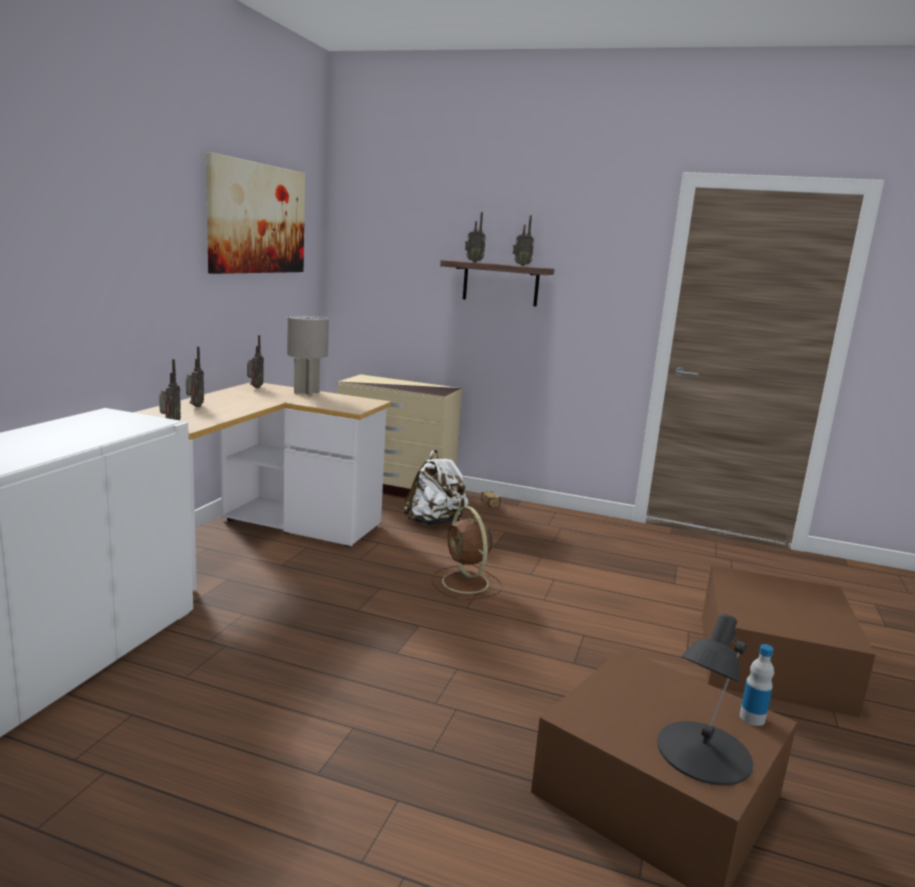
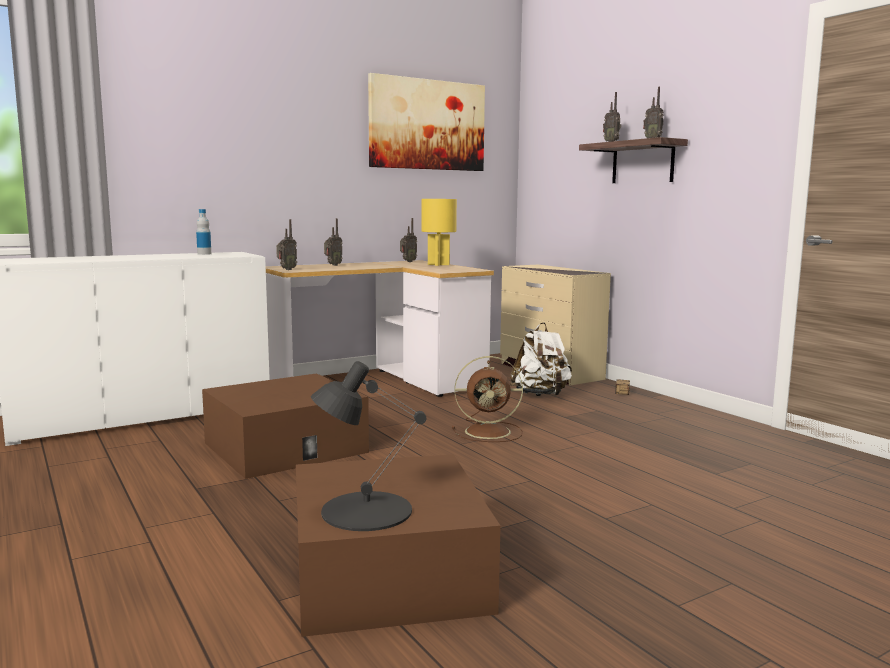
camera: 40 degrees right, 5 degrees down
(307, 392) = (438, 264): grey table lamp -> yellow table lamp
(466, 584) = (490, 432): brown fan -> brown fan turned 105 degrees counterclockwise
(752, 718) = (461, 511): bottle -> bottle (204, 254)
(771, 661) = (706, 546): brown storage box -> brown storage box (285, 447)

